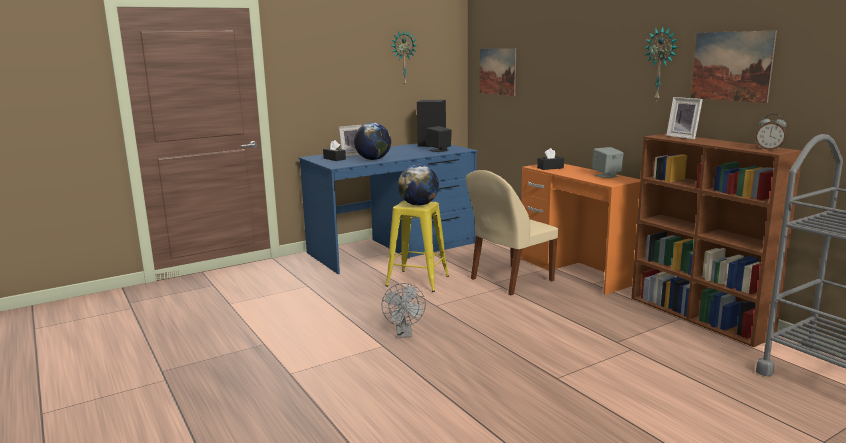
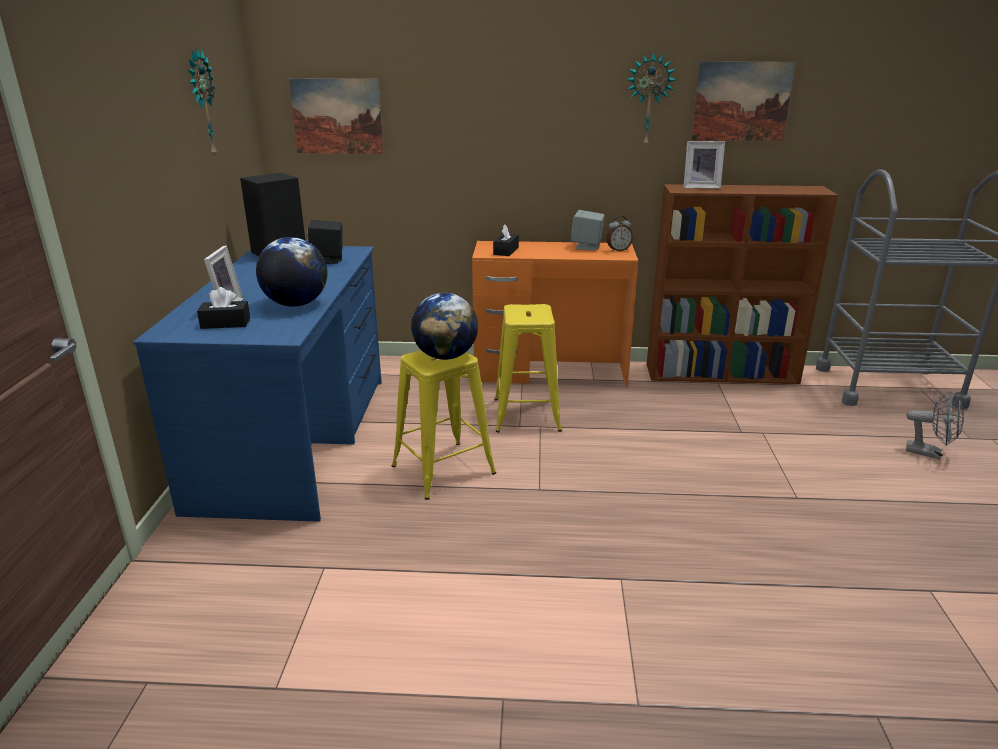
camera: 55 degrees left, 10 degrees up
(404, 334) = (601, 547): grey fan -> grey fan (929, 453)
(510, 280) = (526, 414): beige chair -> yellow stool
(769, 149) = (807, 189): alarm clock -> alarm clock (618, 250)

